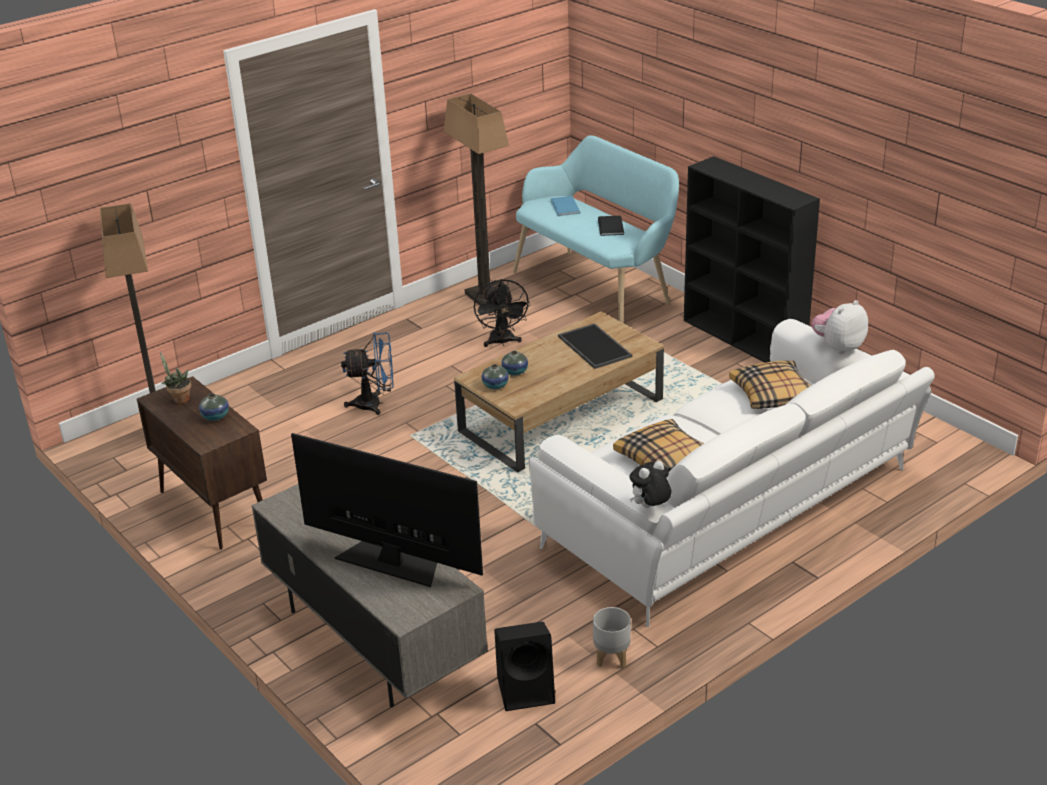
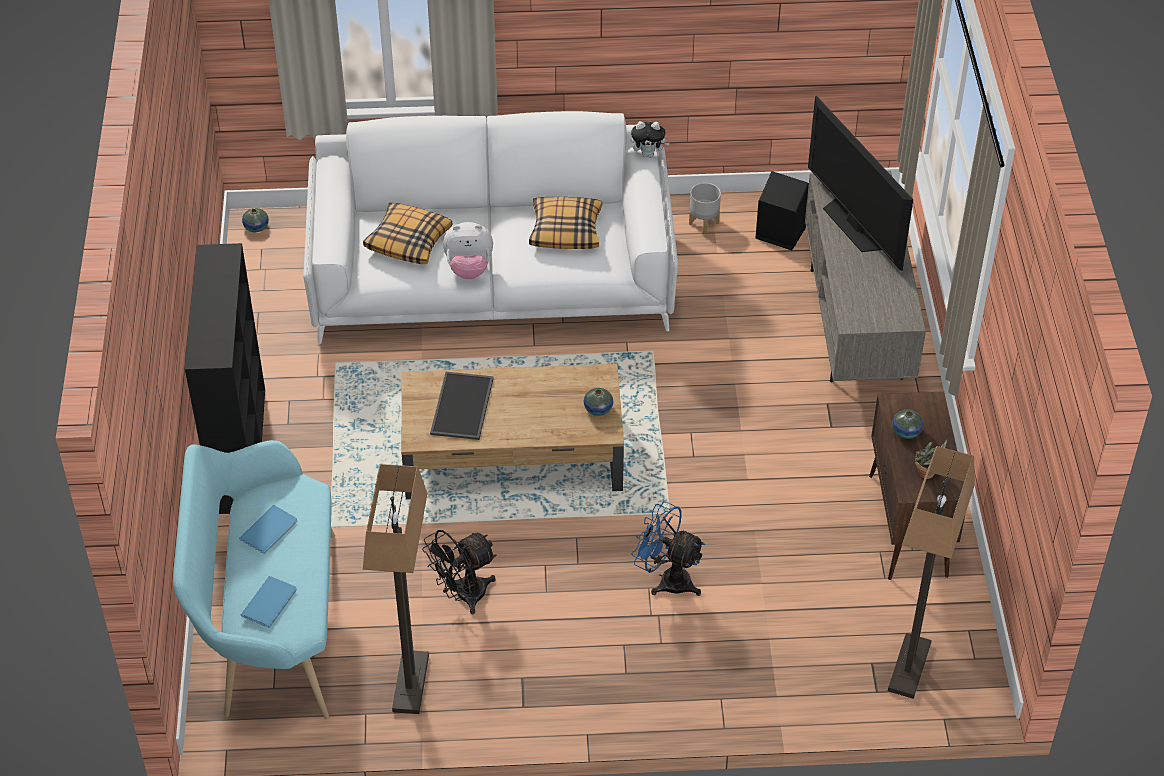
camera: 145 degrees left, 15 degrees up
(502, 342) = (463, 596): black fan -> black fan turned 150 degrees counterclockwise
(515, 372) = (564, 416): vase -> vase (256, 227)
(609, 227) = (270, 530): black book -> blue book
(838, 347) = (331, 209): plush toy -> plush toy (469, 269)

